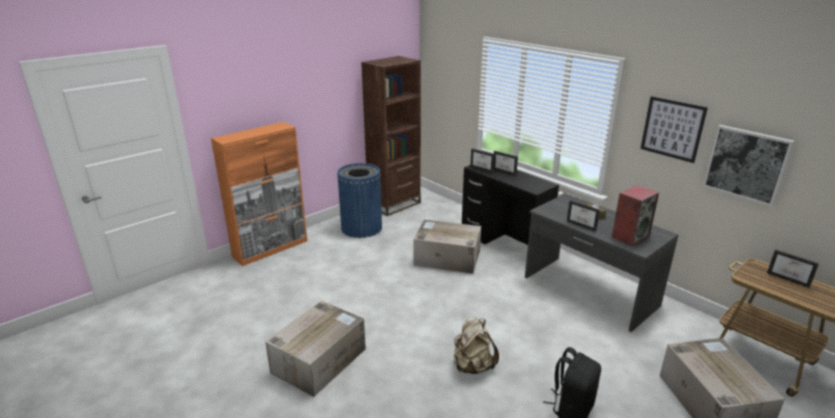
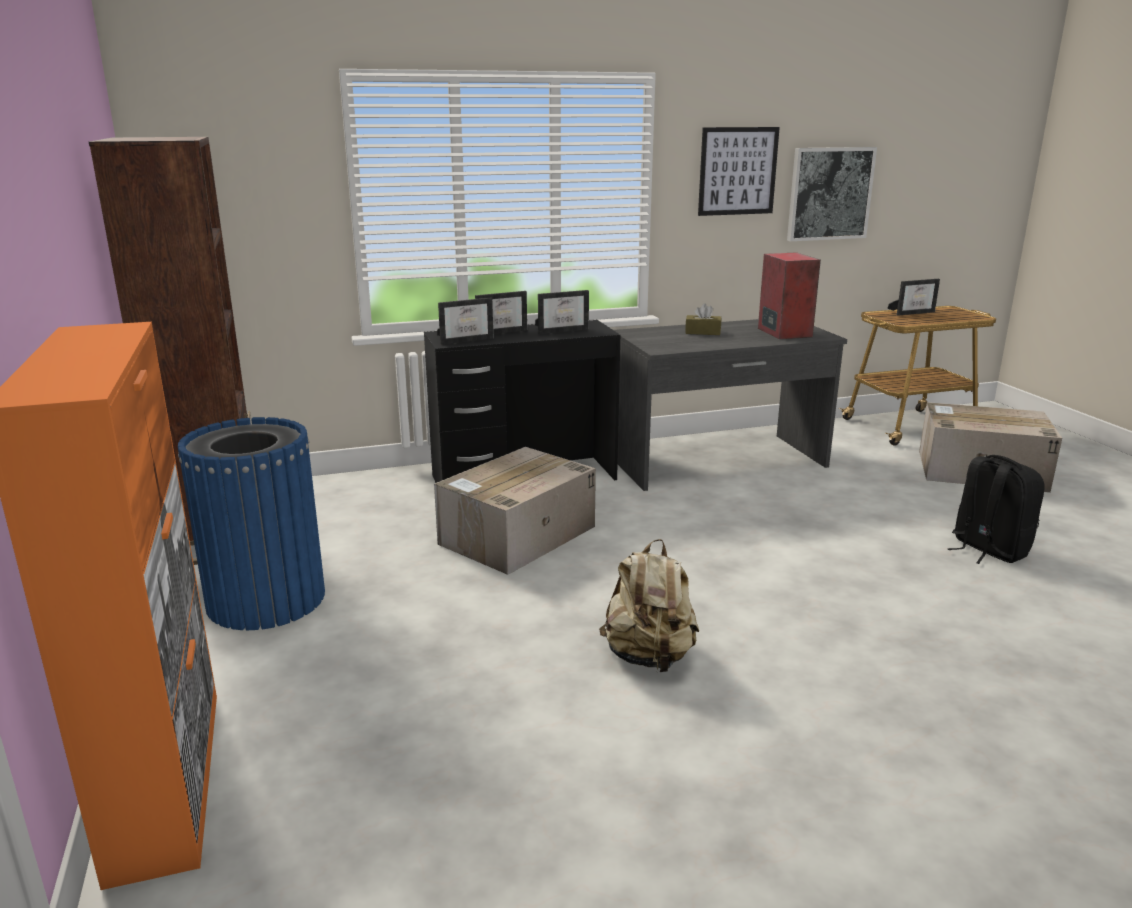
camera: 65 degrees left, 5 degrees down
(320, 360) = (798, 778): cardboard box -> none
(472, 366) = (874, 597): beige backpack -> beige backpack (649, 657)
(583, 225) = (730, 342): picture frame -> picture frame (562, 330)

